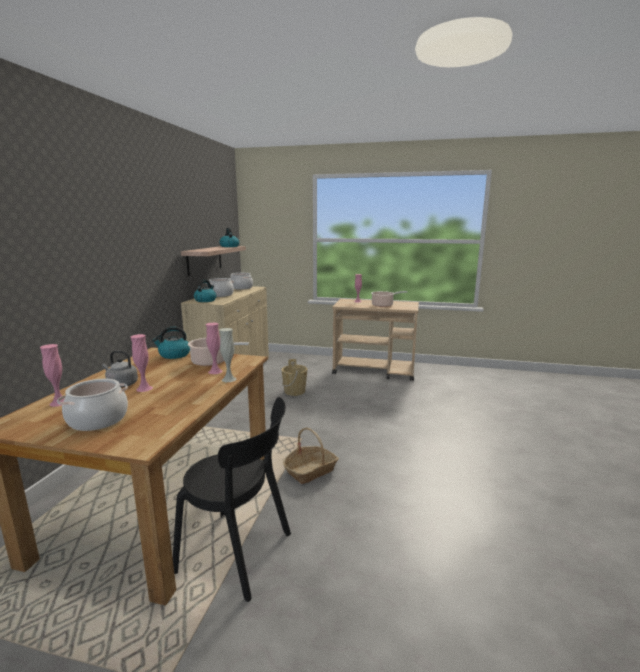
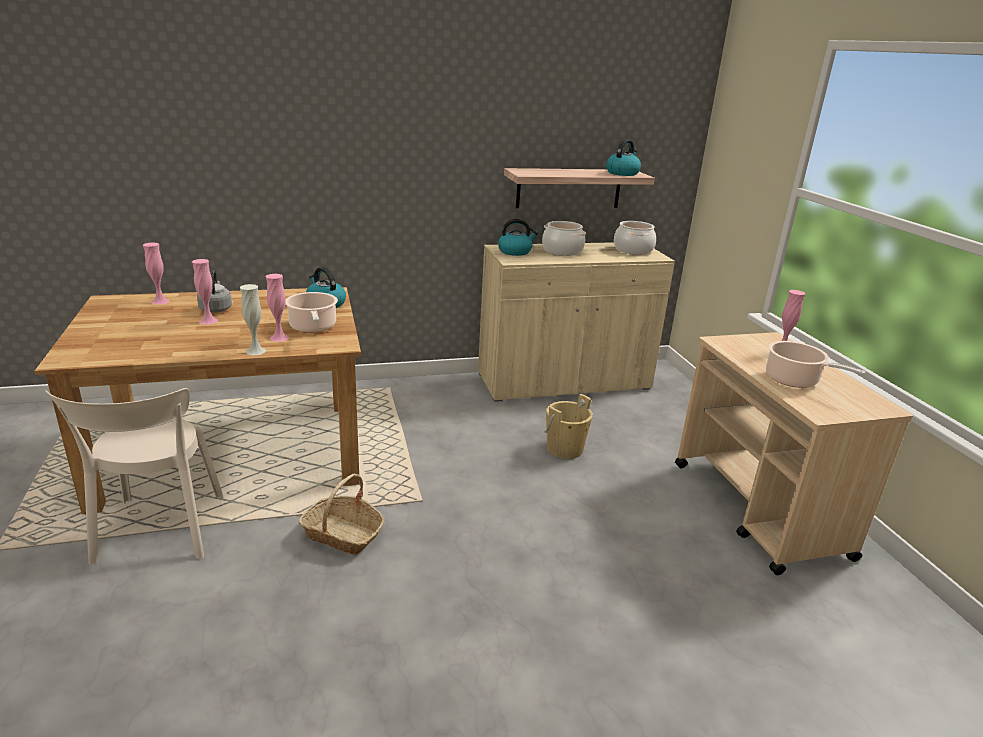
camera: 60 degrees right, 10 degrees up
(97, 420) = (122, 326): cooking pot -> none
(239, 554) = (159, 532): black chair -> beige chair

